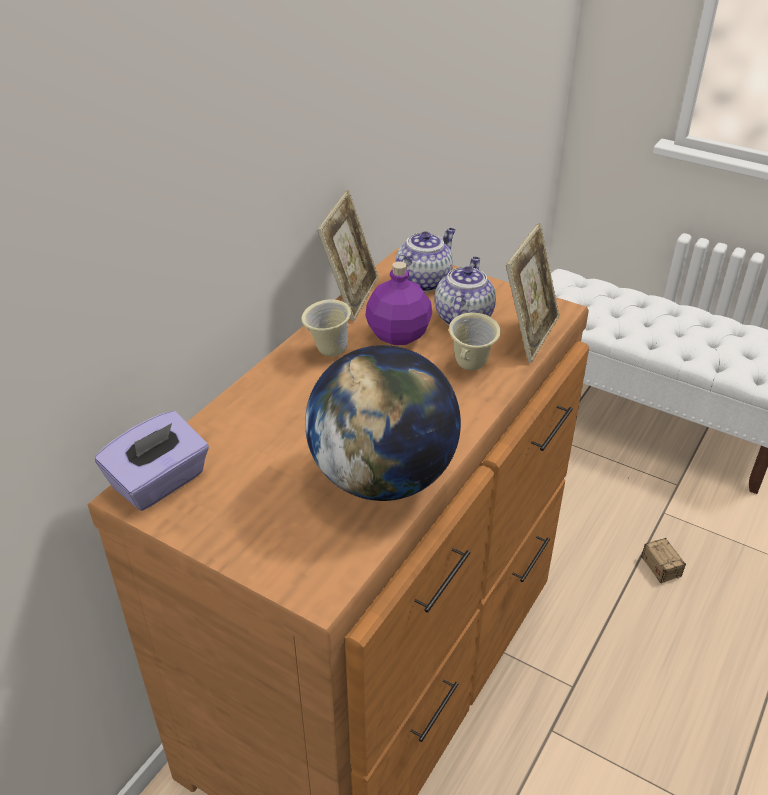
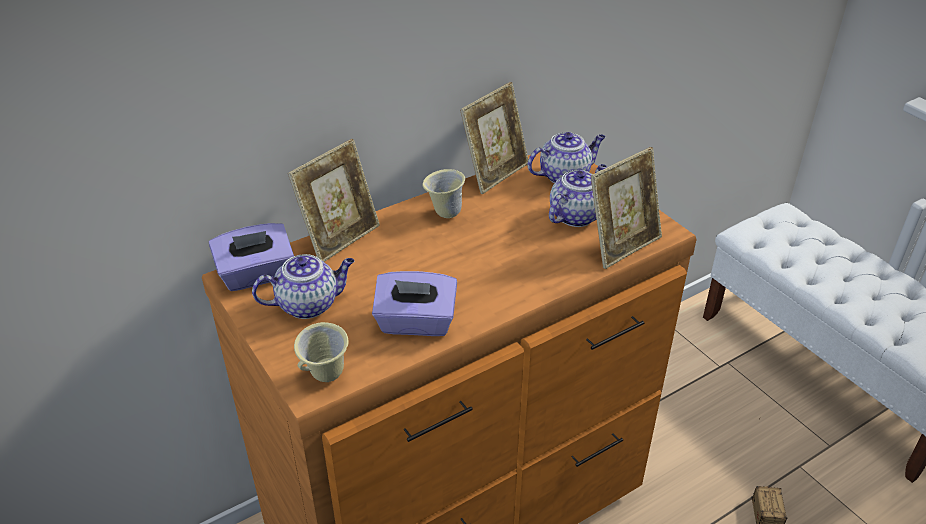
camera: 25 degrees right, 0 degrees up
(230, 411) = (340, 238): none -> picture frame
(247, 495) = (309, 304): none -> teapot
(383, 478) = (415, 323): globe -> purple tissue box
(397, 335) = (509, 215): purple bottle -> none
(471, 367) = (551, 258): beige mug -> beige mug (326, 378)

